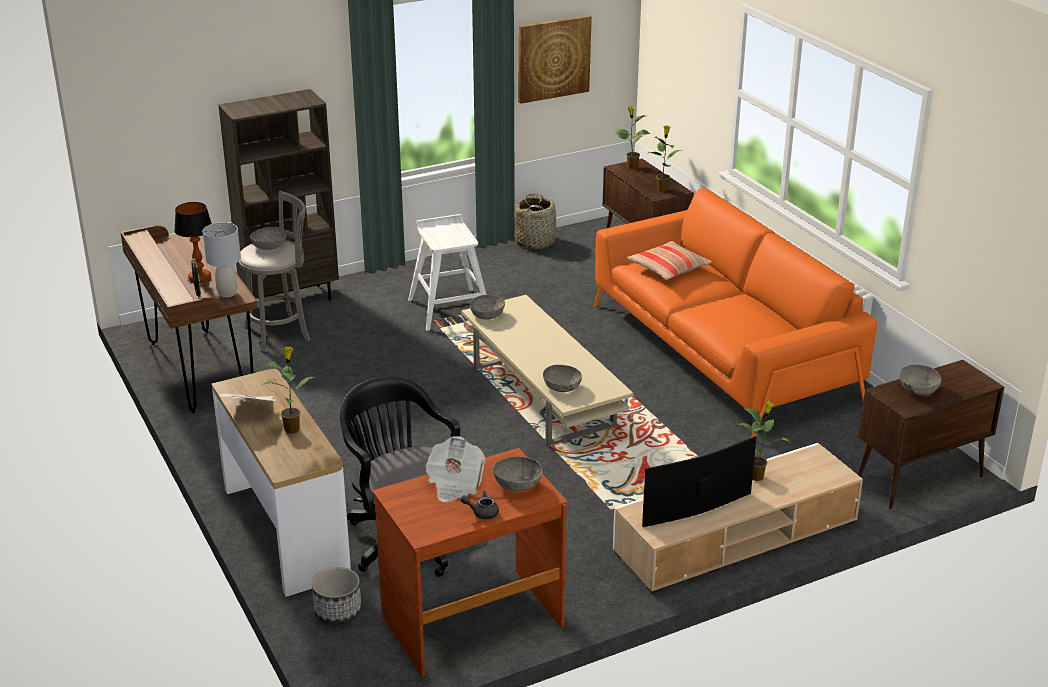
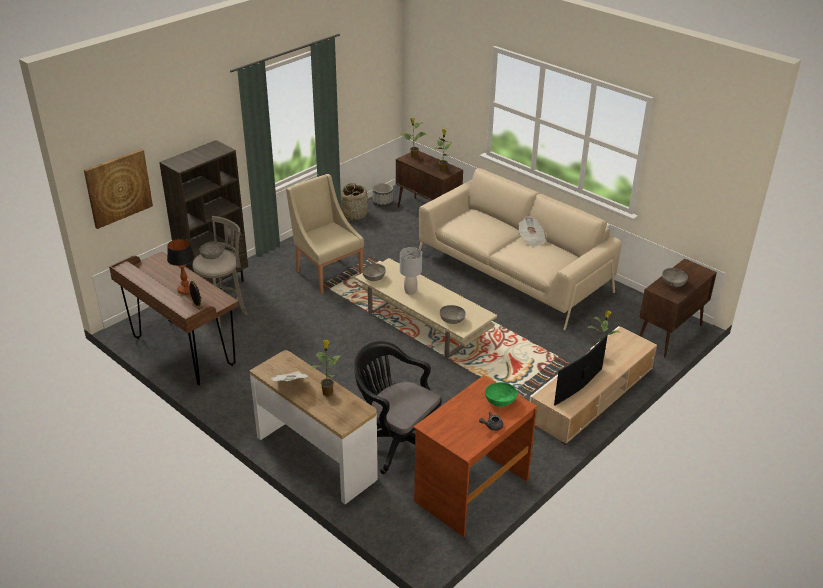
camera: 20 degrees left, 5 degrees up
(227, 293) = (214, 299): grey table lamp -> grey table lamp (410, 291)
(338, 611) = (384, 506): planter -> planter (382, 202)
(449, 308) = (327, 273): white stool -> beige armchair
(454, 484) = (462, 409): newspaper -> newspaper (532, 239)
(518, 484) = (500, 401): grey bowl -> green bowl
(553, 58) = (355, 92): picture -> picture (118, 188)
(669, 268) = (474, 225): pillow -> none
(722, 353) = (513, 273): orange sofa -> beige sofa

